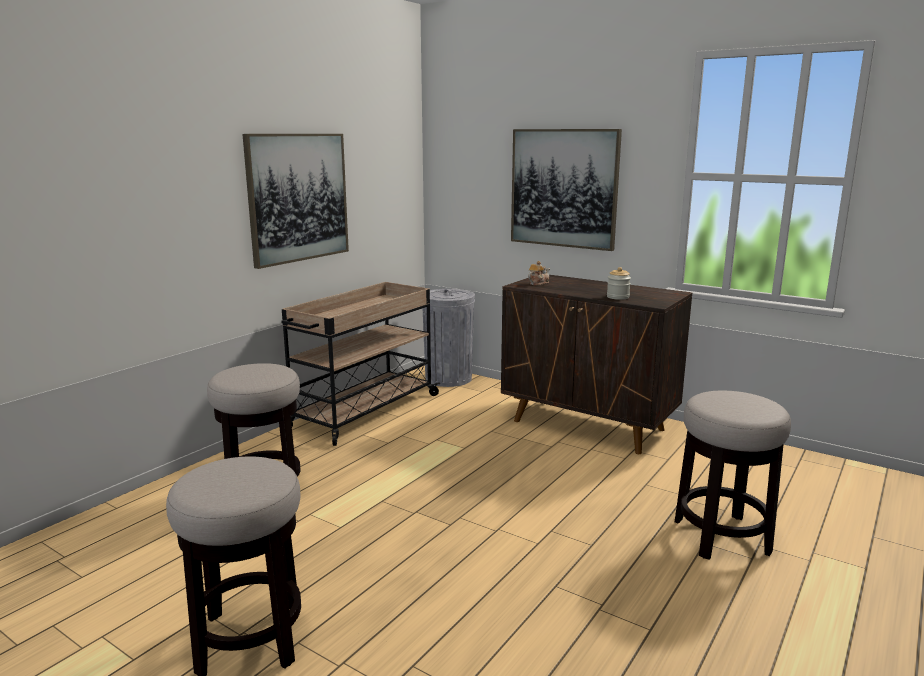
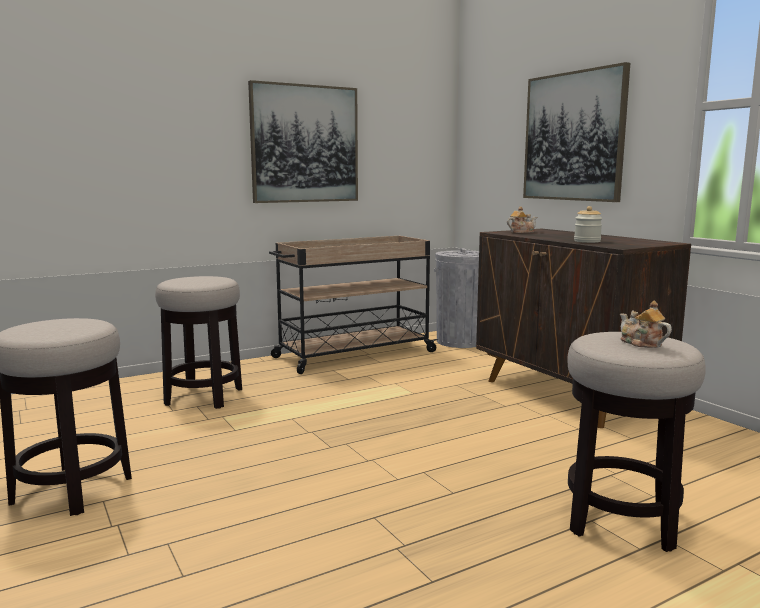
camera: 25 degrees right, 5 degrees down
(745, 405) = (641, 343): none -> teapot

